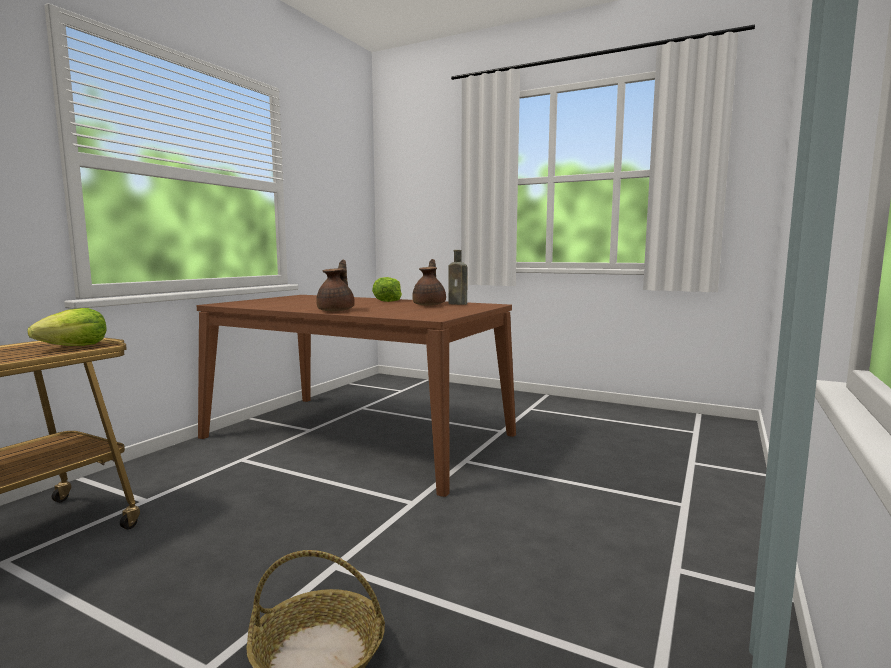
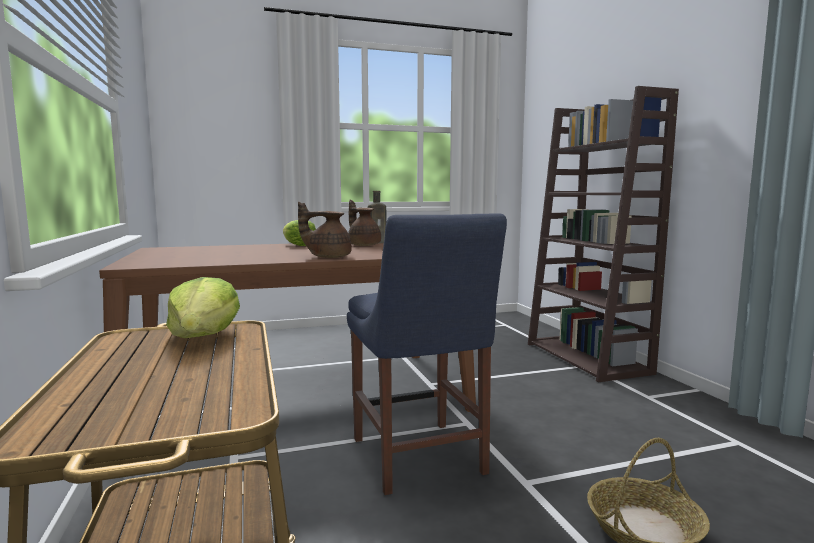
camera: 45 degrees left, 0 degrees up
(317, 510) = (419, 459): none -> blue chair
(337, 310) = (328, 257): brown teapot -> brown teapot turned 60 degrees counterclockwise
(711, 499) = (588, 358): none -> brown bookcase

